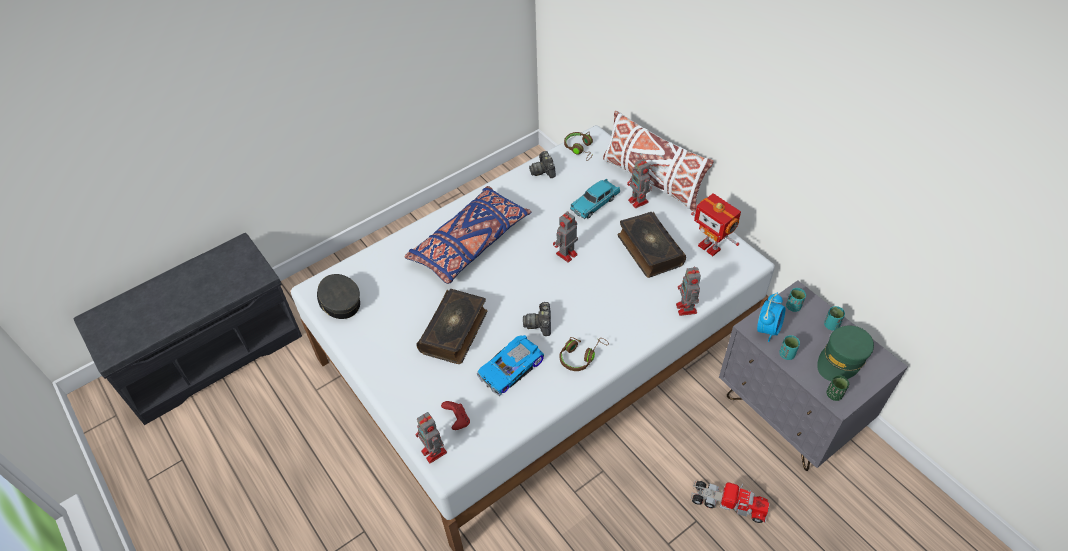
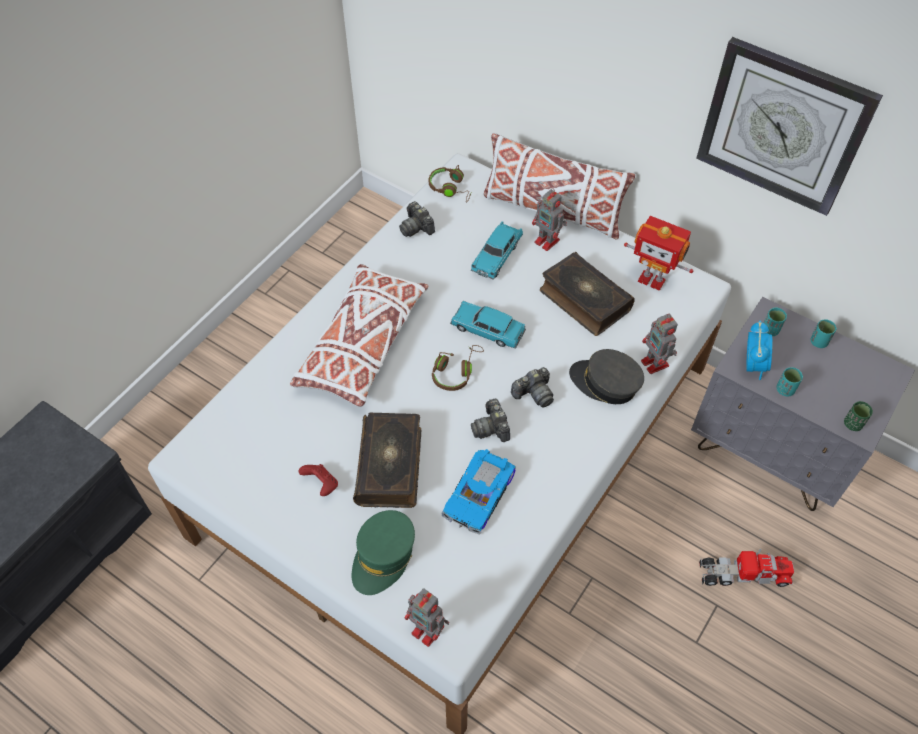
camera: 20 degrees left, 5 degrees up
(339, 301) = (222, 466): grey cap -> grey cap (605, 383)
(457, 420) = (440, 580): red game controller -> red game controller (321, 484)
(470, 243) = (362, 345): blue pillow -> white pillow
(566, 255) = (487, 330): toy robot -> turquoise toy car
(581, 356) = (557, 455): brown headphones -> brown headphones (455, 372)
(582, 307) = (534, 393): none -> camera
(815, 136) = (783, 127): none -> wall clock
(842, 359) = (845, 379): green cap -> green cap (383, 557)

